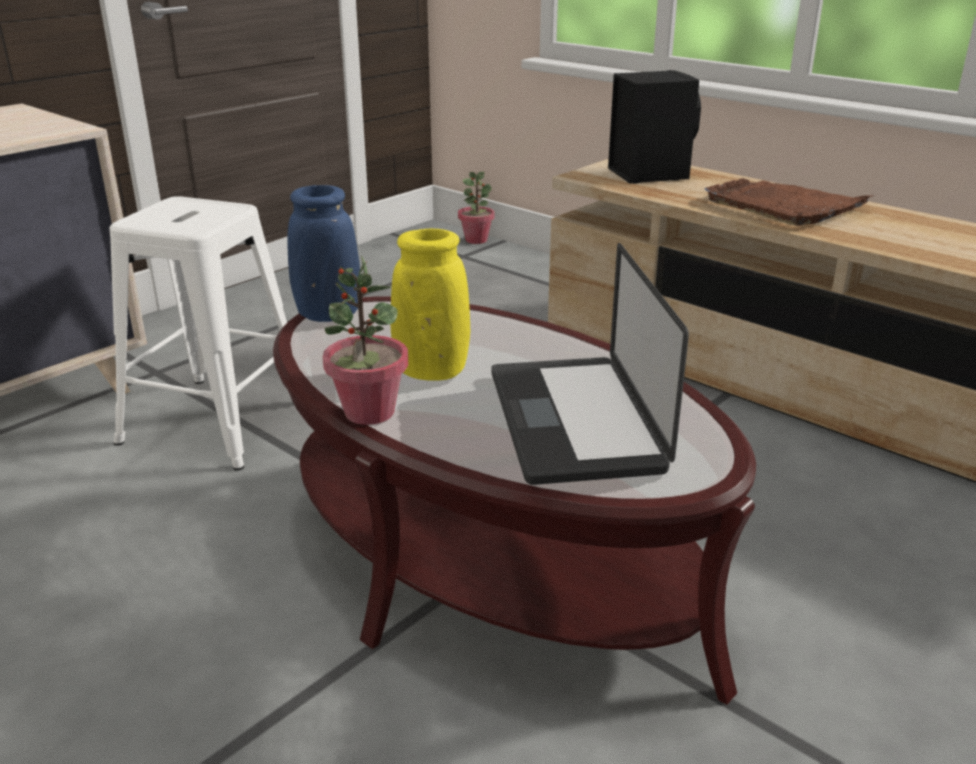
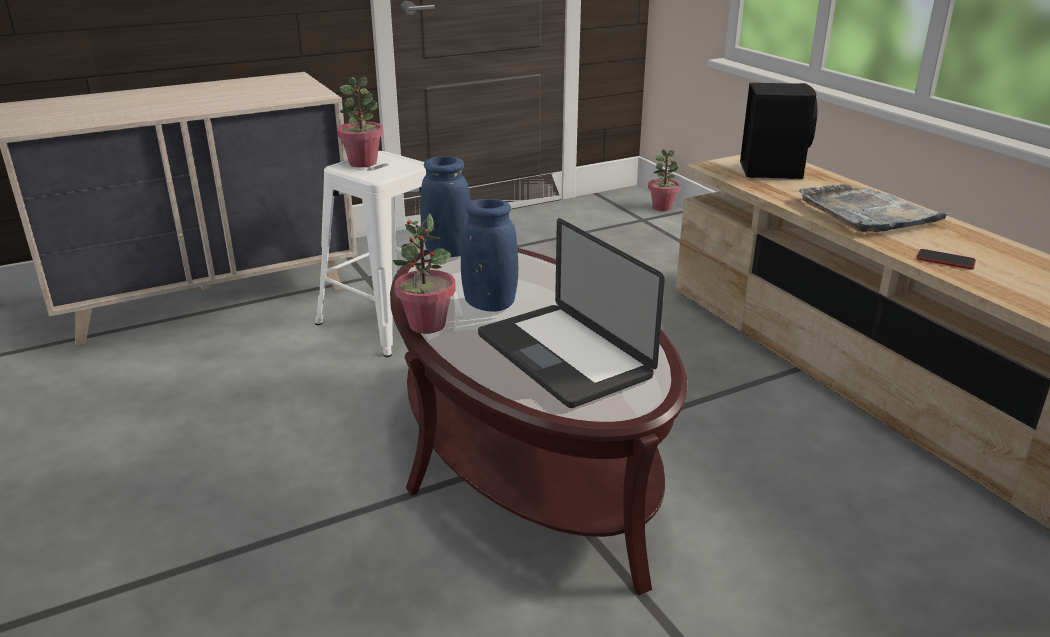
camera: 20 degrees right, 0 degrees up
(163, 213) = (363, 163): none -> potted plant
(432, 372) = (490, 304): yellow vase -> blue vase
(574, 420) = (563, 356): laptop -> laptop turned 45 degrees counterclockwise
(784, 206) = (867, 213): brown tray -> grey tray
(903, 244) = (945, 260): none -> phone

